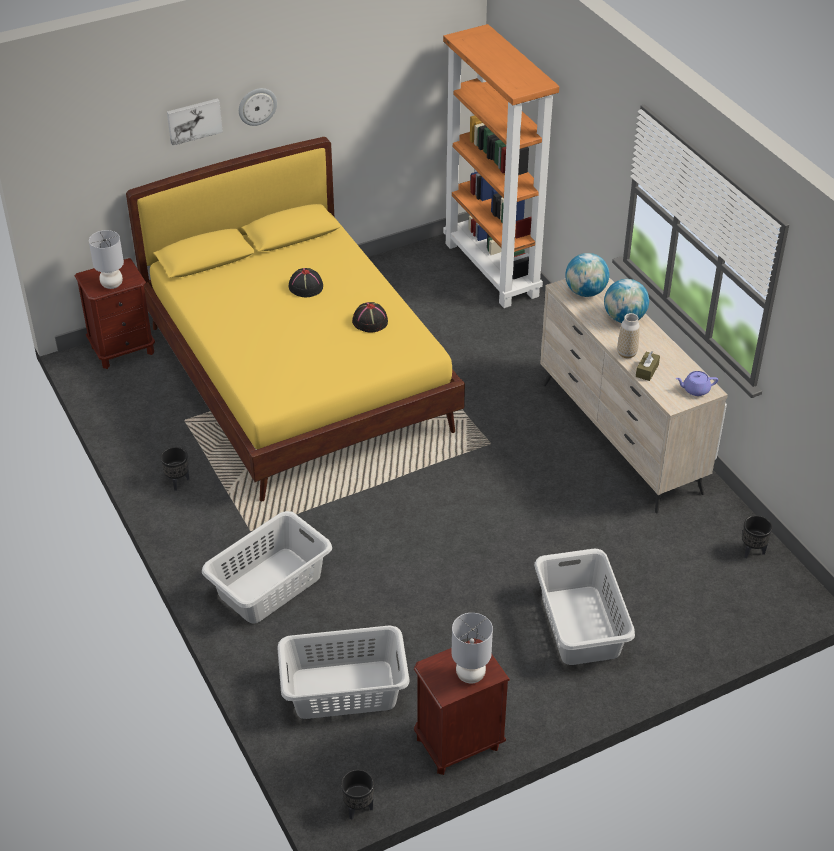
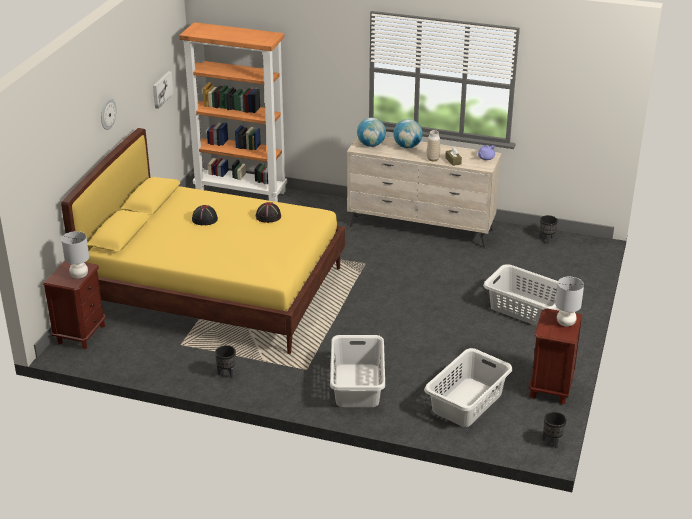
camera: 45 degrees left, 10 degrees down
(194, 120) = (83, 134): picture -> picture (161, 89)

